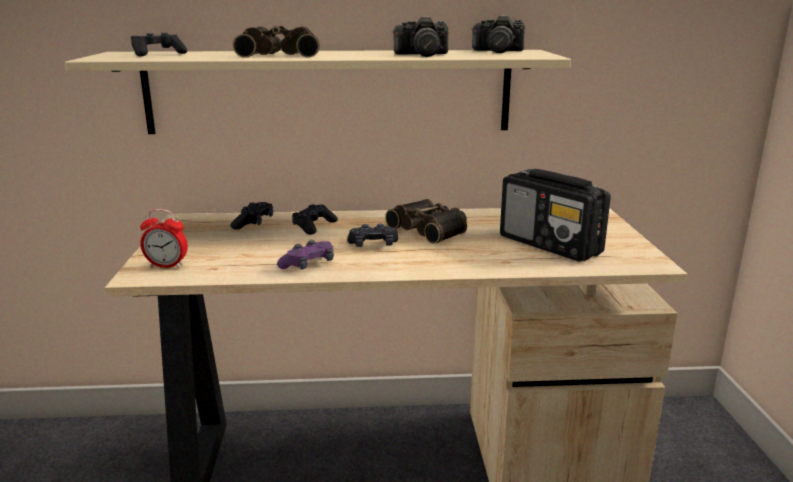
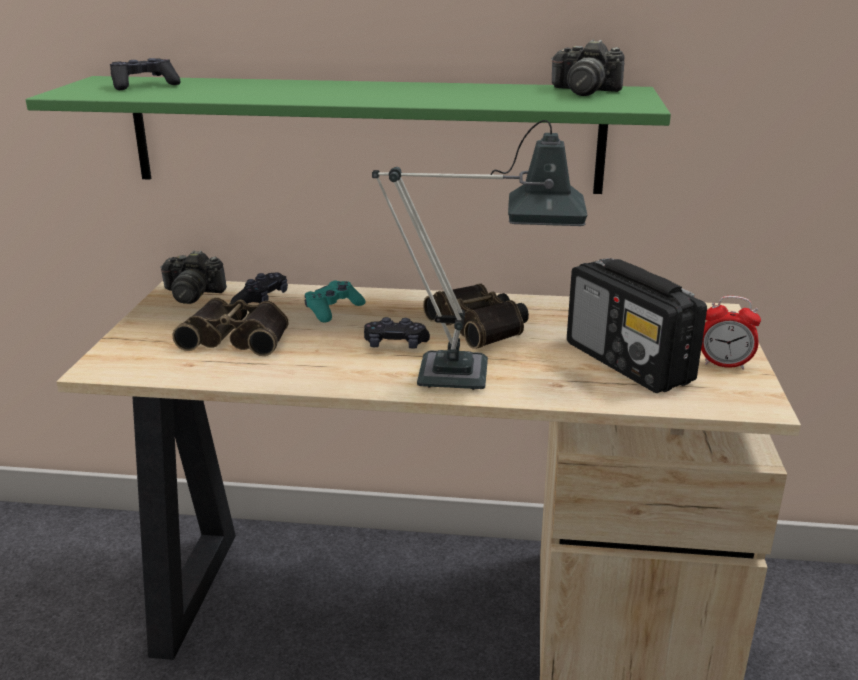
camera: 10 degrees right, 5 degrees up
(167, 266) = (136, 356): alarm clock -> alarm clock (724, 364)
(281, 55) = (292, 92): binoculars -> binoculars (238, 337)
(308, 265) = (303, 368): purple game controller -> none
(314, 226) = (333, 310): black game controller -> turquoise game controller
(329, 92) = (364, 134): beige shelf -> green shelf
(422, 55) = (473, 97): camera -> camera (193, 294)
(442, 261) = (473, 376): none -> table lamp

